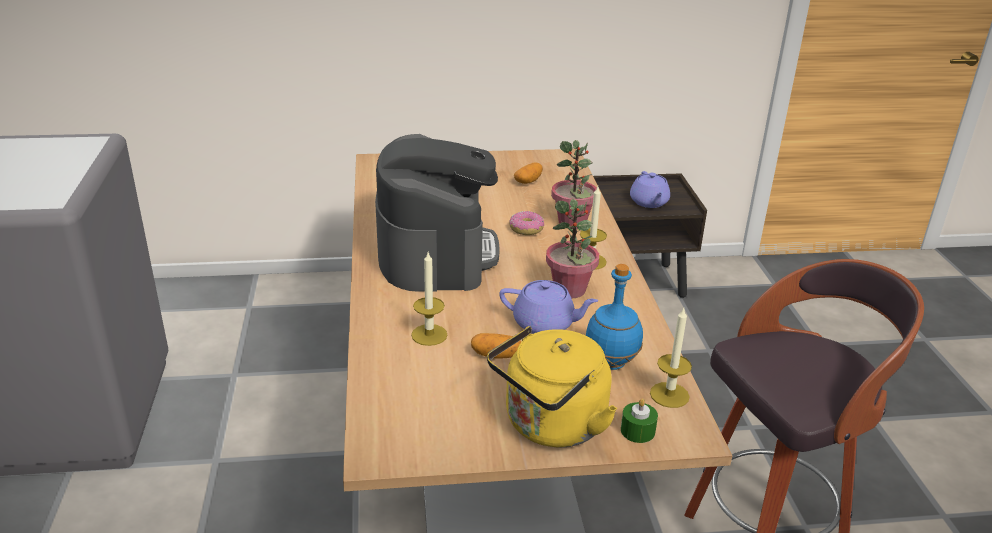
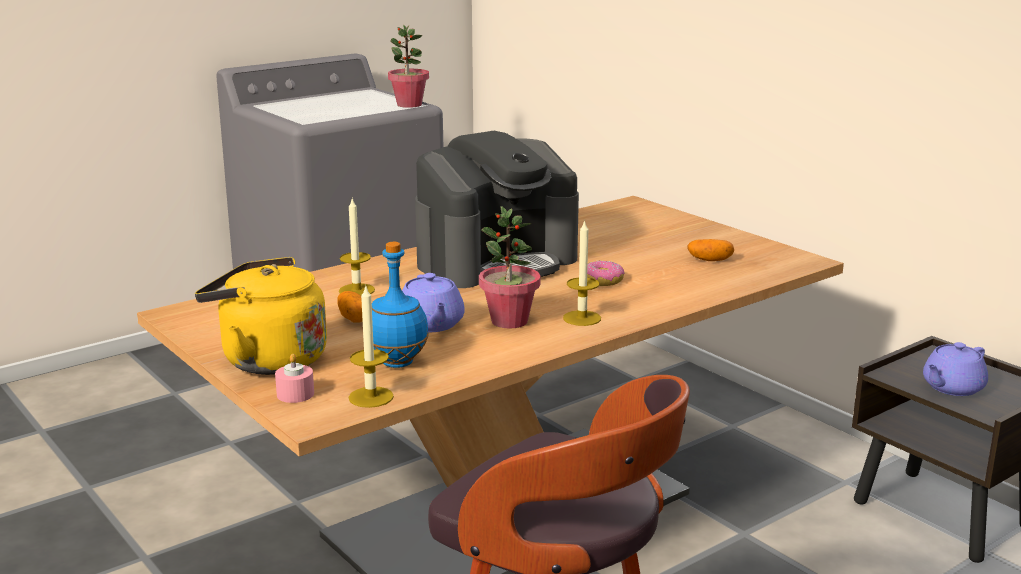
camera: 60 degrees right, 10 degrees down
(572, 223) = (652, 295): potted plant -> potted plant (409, 105)
(637, 431) = (295, 394): green candle -> pink candle

